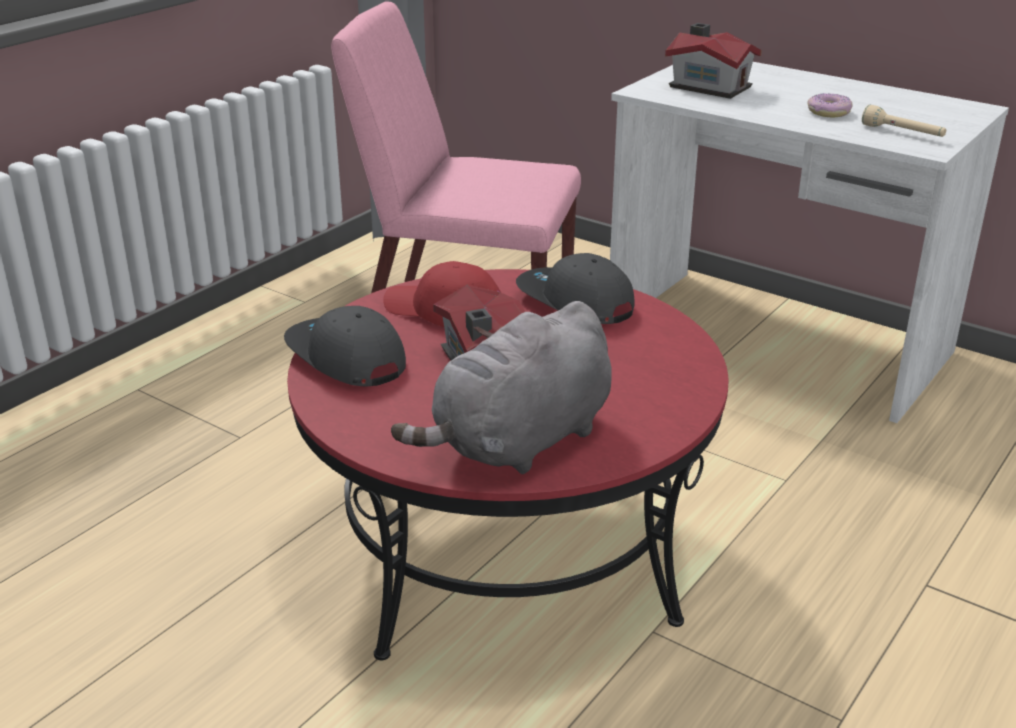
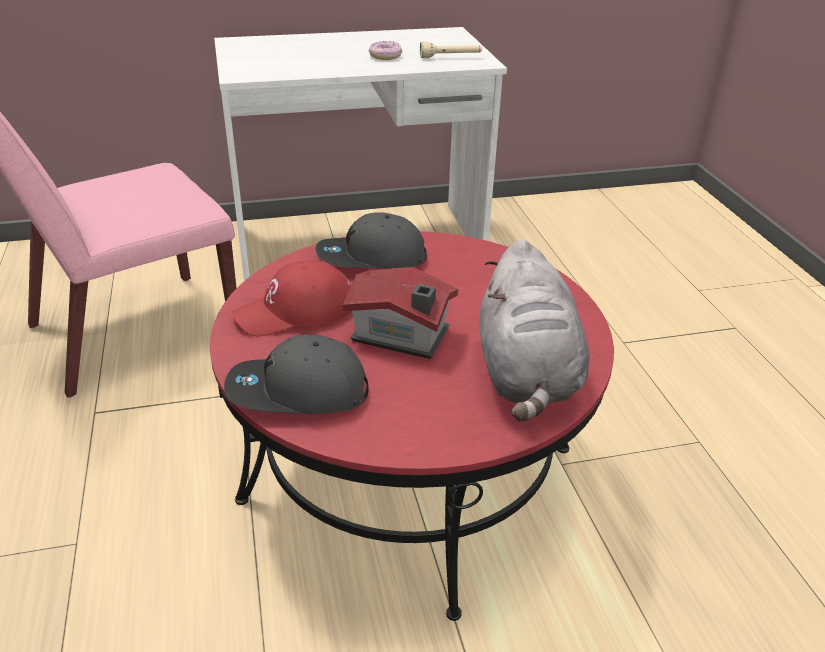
camera: 50 degrees left, 5 degrees up
(709, 86) = (276, 59): toy house -> none

